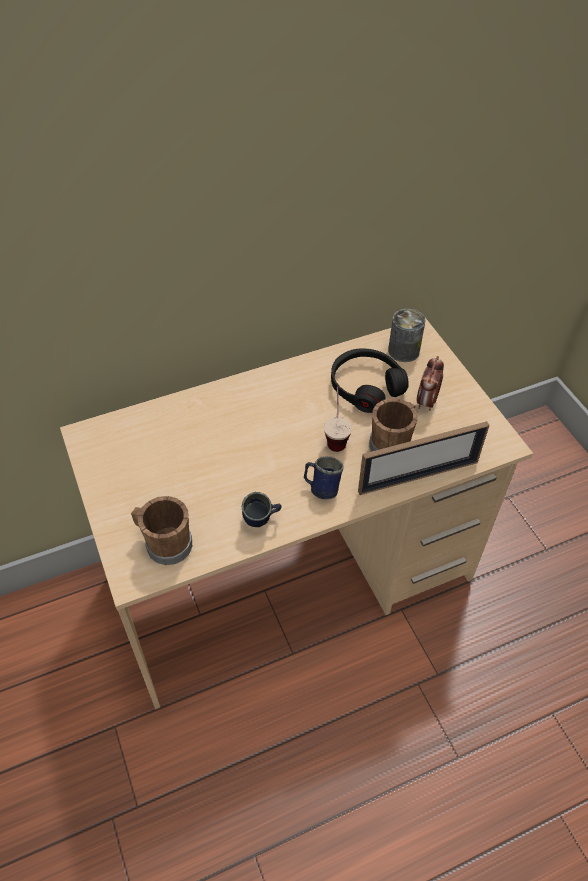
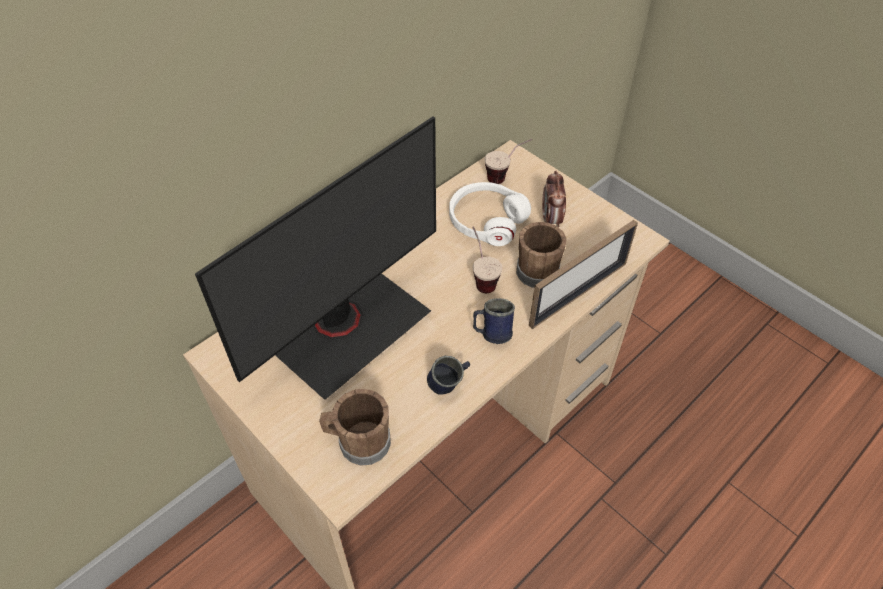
camera: 20 degrees left, 0 degrees up
(198, 444) = (345, 327): none -> monitor
(366, 386) = (486, 221): black headphones -> white headphones
(403, 351) = (506, 177): can -> cup

